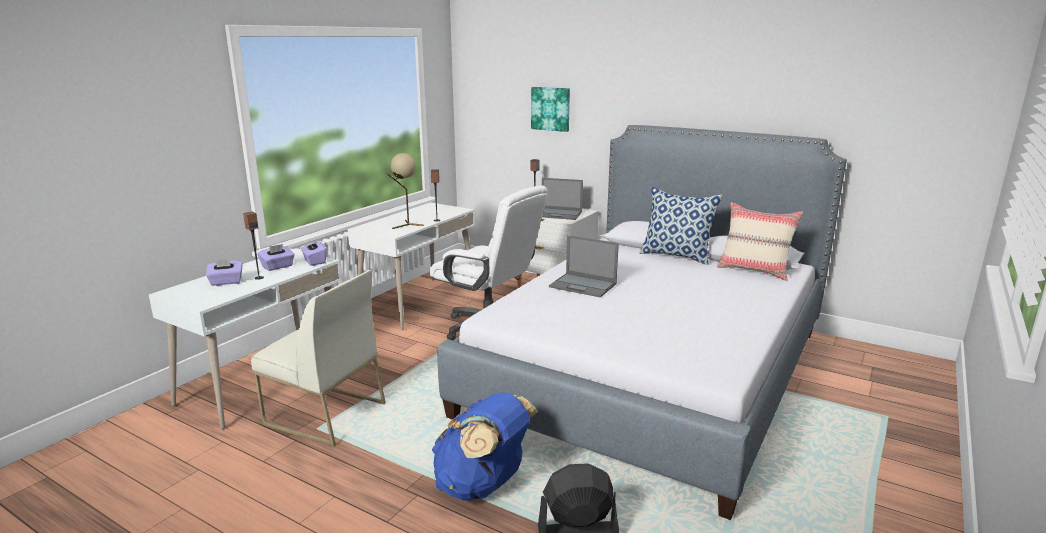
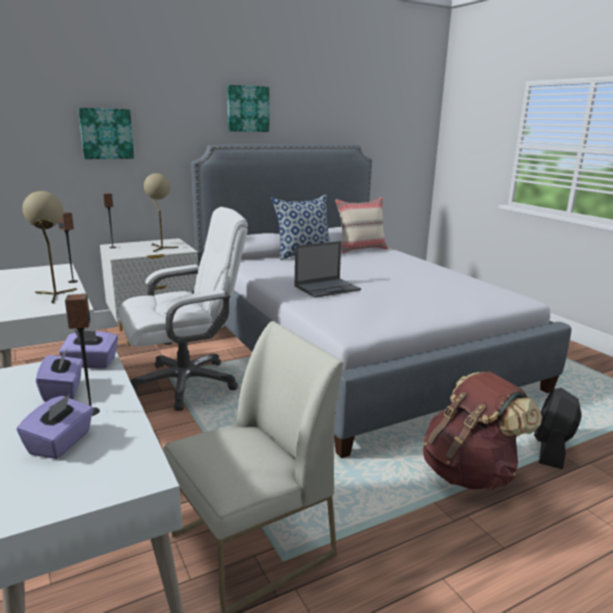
camera: 60 degrees left, 0 degrees up
(483, 485) = (469, 473): blue backpack -> brown backpack
(559, 214) = (160, 248): laptop -> beige table lamp
(682, 89) = (247, 109): none -> picture

